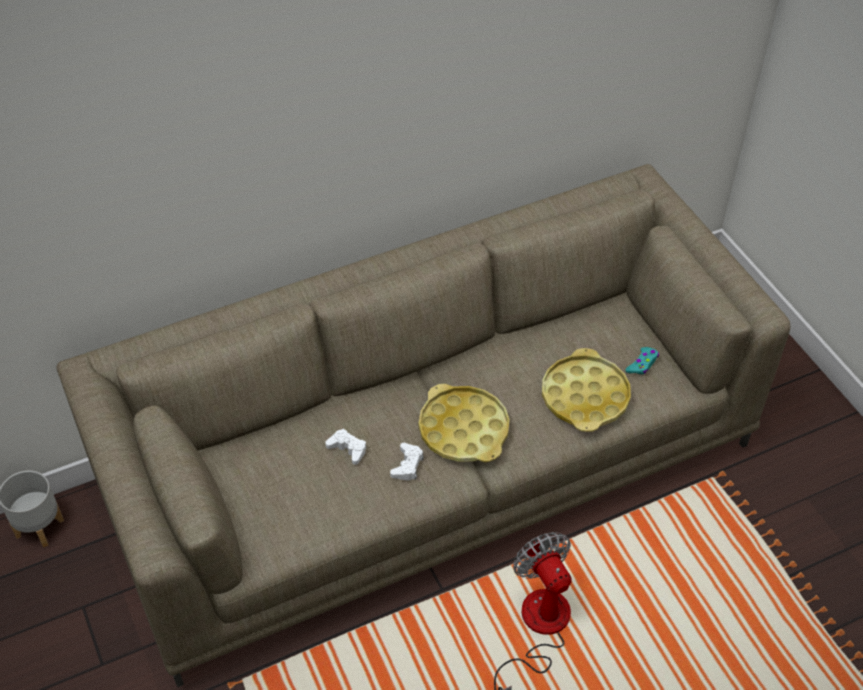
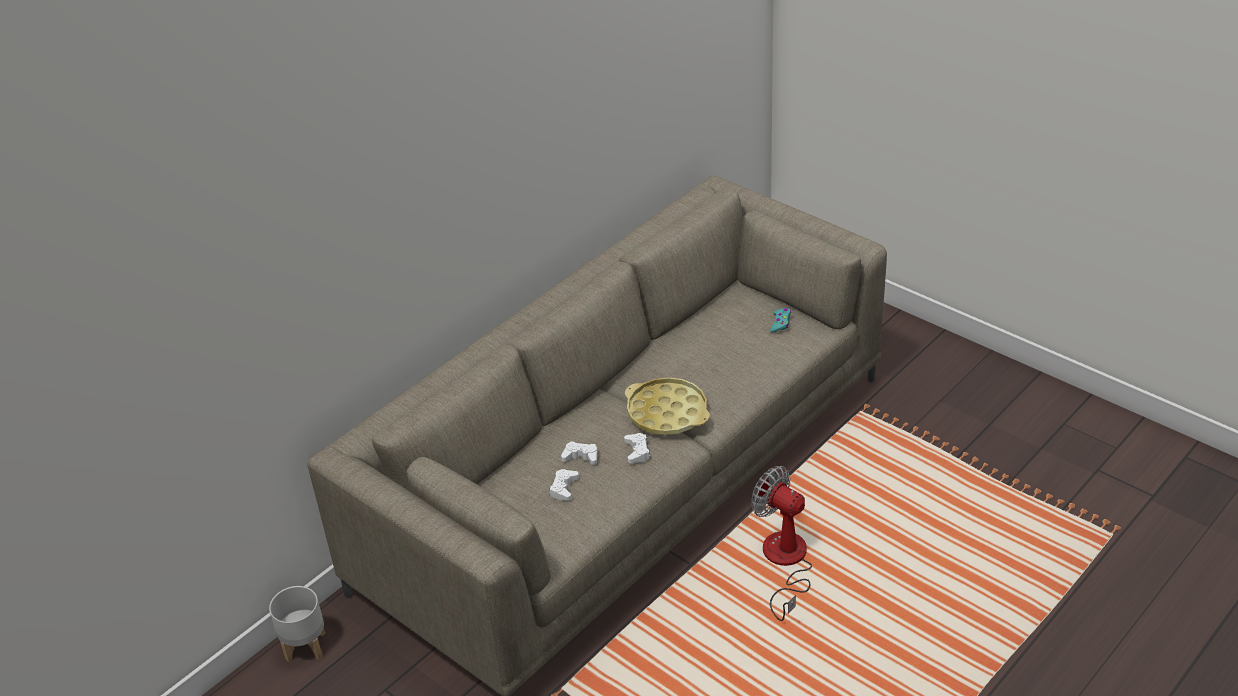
camera: 20 degrees left, 10 degrees down
(310, 480) = (564, 488): none -> white game controller
(585, 396) = (749, 359): yellow tray -> none

